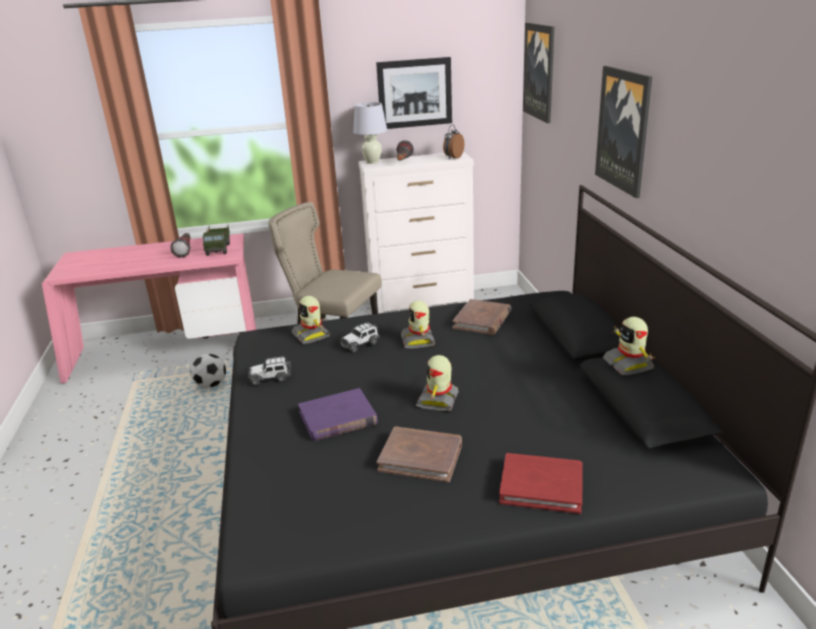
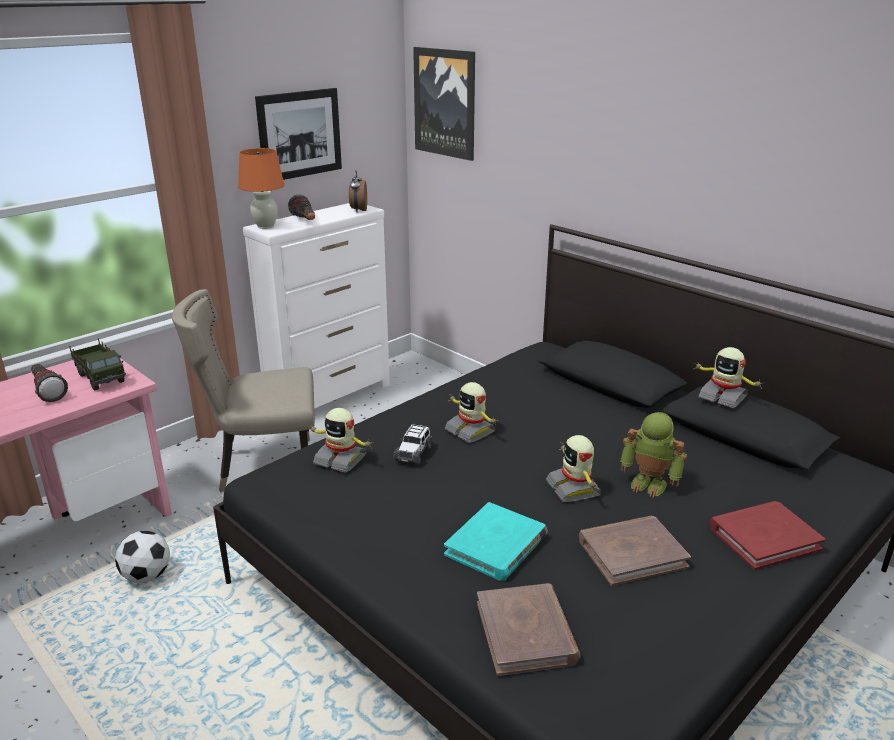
camera: 35 degrees left, 0 degrees up
(270, 378) = (354, 527): toy car -> none
(338, 418) = (496, 545): purple book -> turquoise book
(372, 162) = (265, 226): white table lamp -> orange table lamp
(482, 320) = (506, 391): brown book -> brown book (526, 632)
(503, 416) = (650, 483): none -> toy robot
(624, 130) = (619, 160): picture -> none

